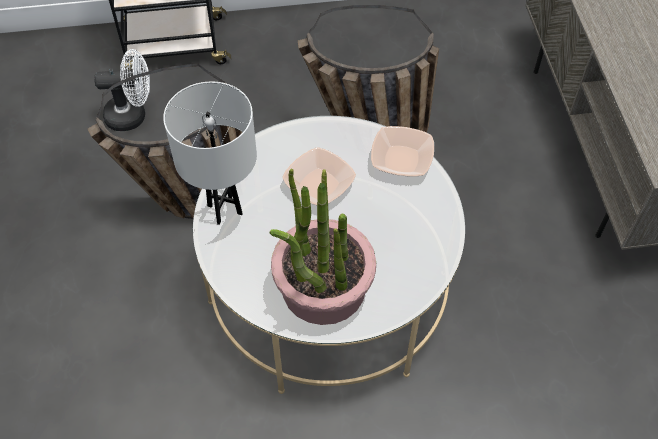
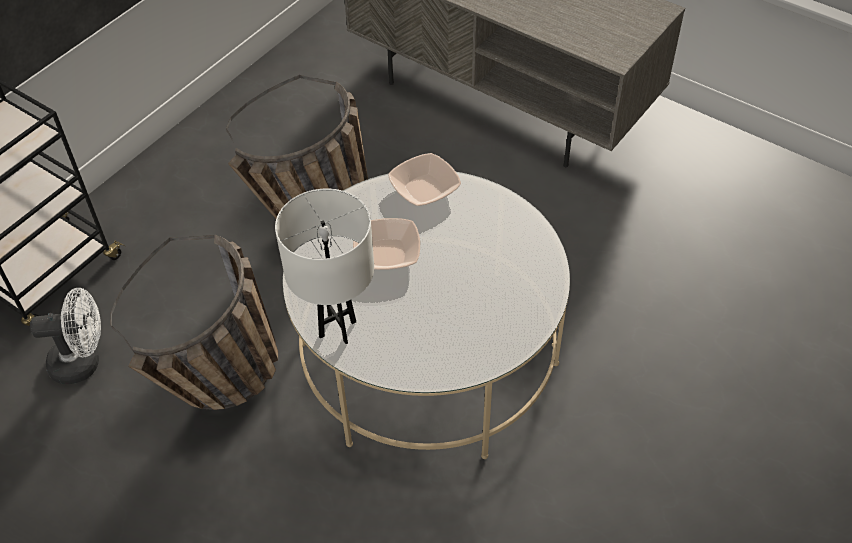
camera: 45 degrees left, 5 degrees down
(132, 115) = (83, 362): white fan -> white fan turned 45 degrees clockwise
(323, 288) = (484, 320): potted plant -> none

